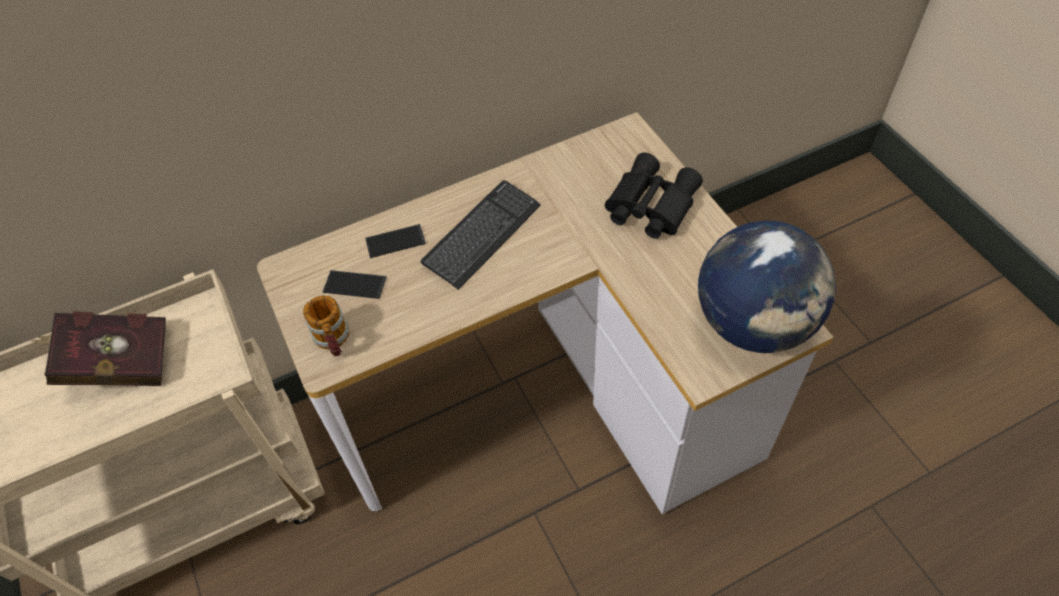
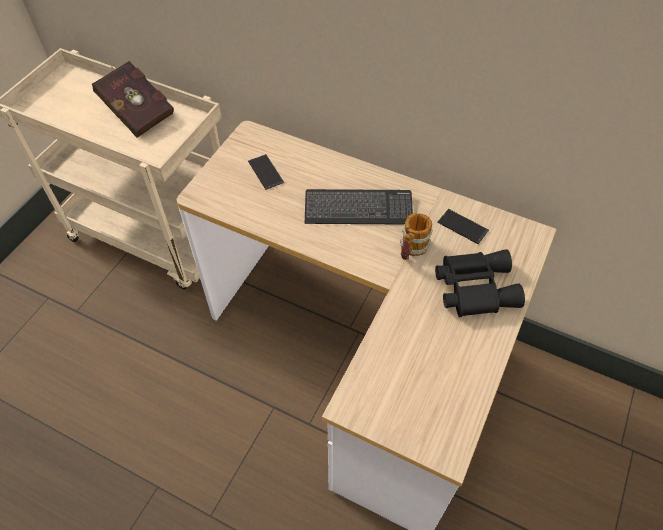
camera: 50 degrees right, 0 degrees up
(333, 341) = (218, 188): mug -> mug (411, 249)
(395, 241) = (314, 170): phone -> phone (462, 226)
(754, 324) = (425, 417): globe -> none

